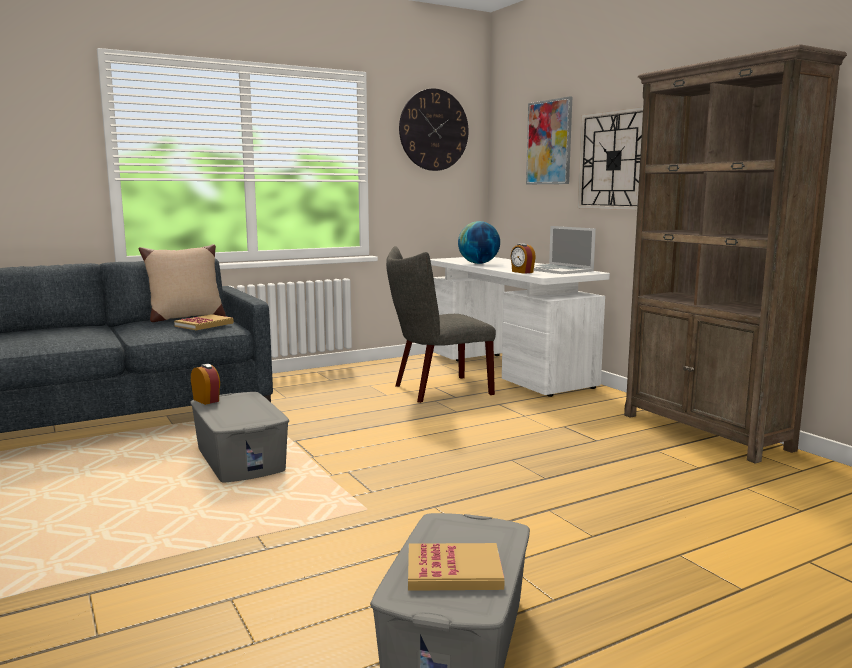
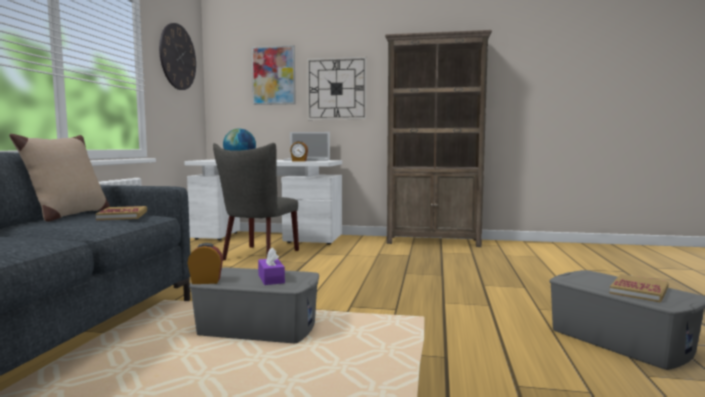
camera: 50 degrees left, 5 degrees down
(241, 413) = (271, 279): none -> purple tissue box

